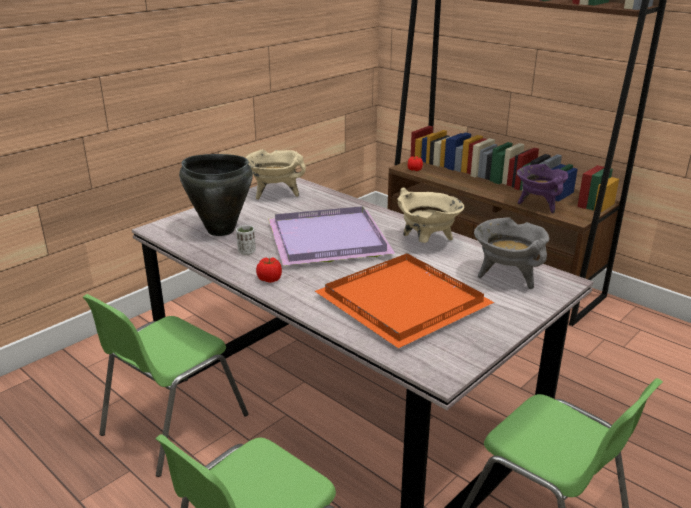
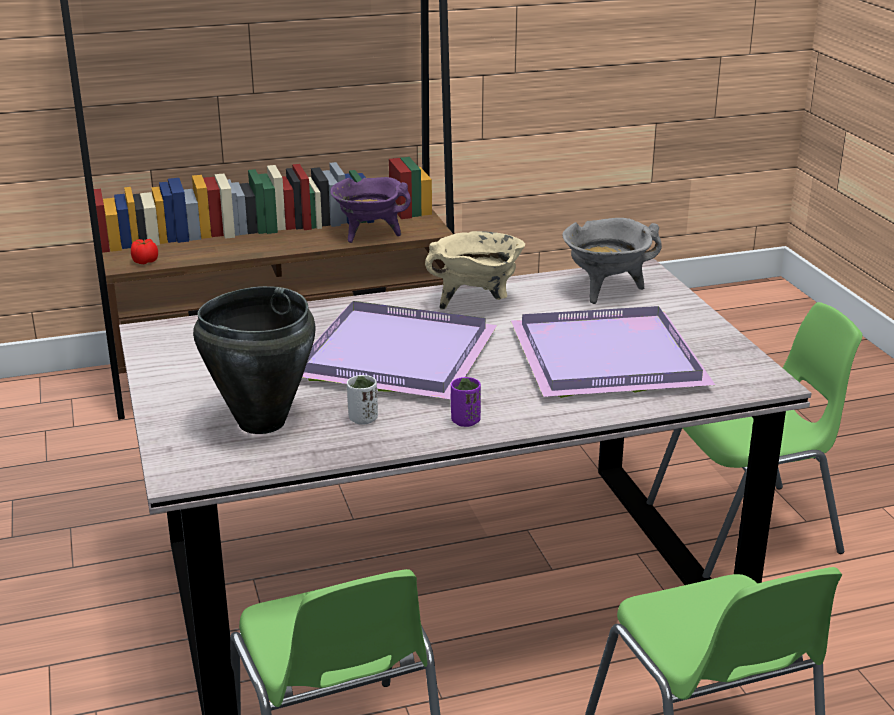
camera: 60 degrees left, 0 degrees up
(270, 279) = (465, 421): tomato -> purple cup
(275, 194) = (185, 352): beige cooking pot -> none
(406, 302) = (609, 356): orange tray -> purple tray

